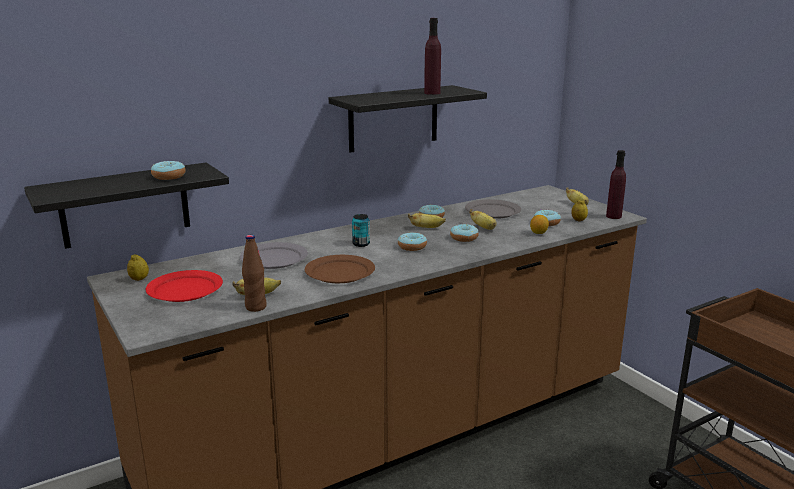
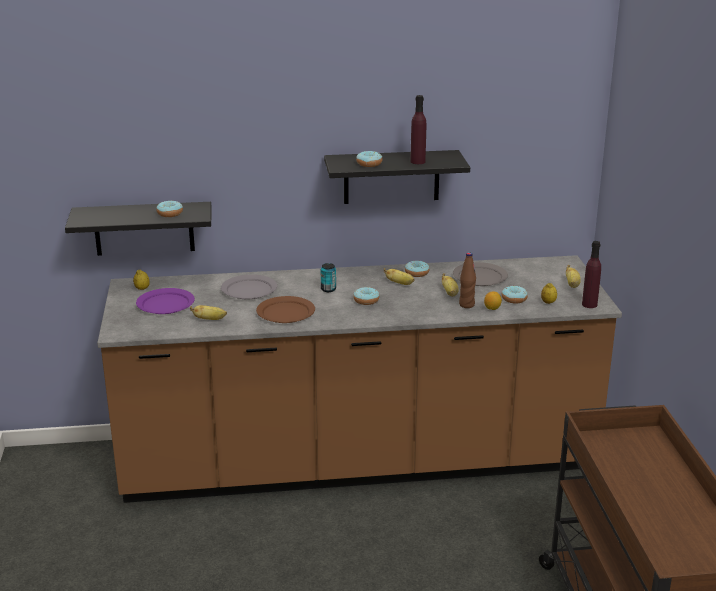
camera: 25 degrees right, 5 degrees up
(185, 289) = (166, 304): red plate -> purple plate
(255, 307) = (200, 329): brown bottle -> brown bottle (466, 305)
(464, 238) = (419, 300): donut -> donut (369, 164)

